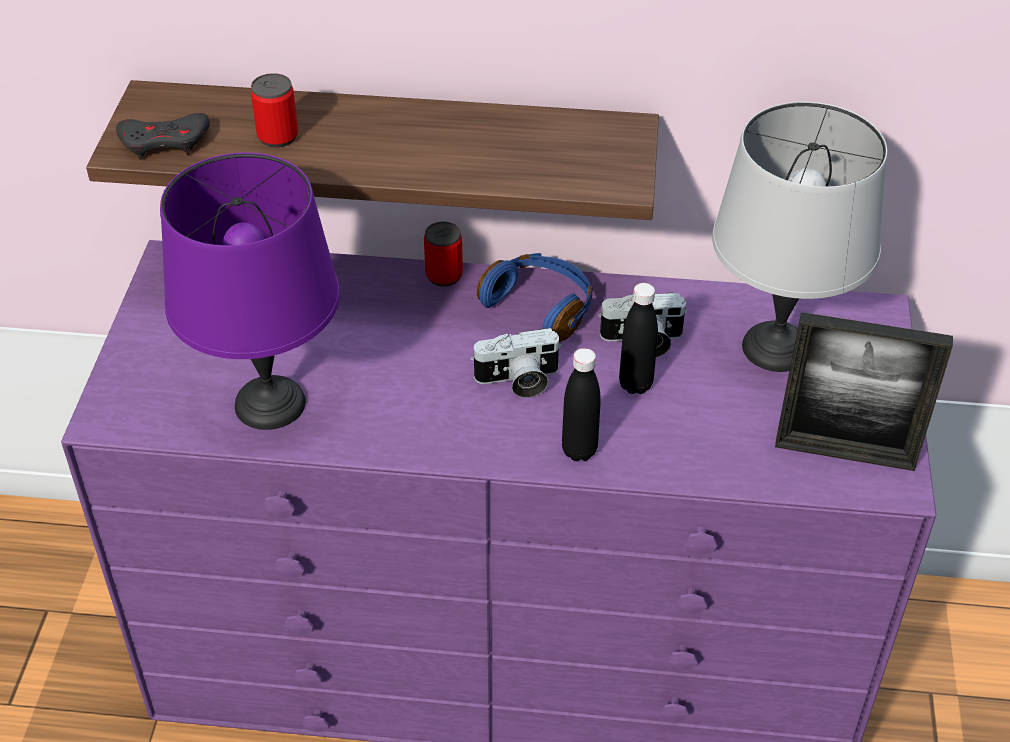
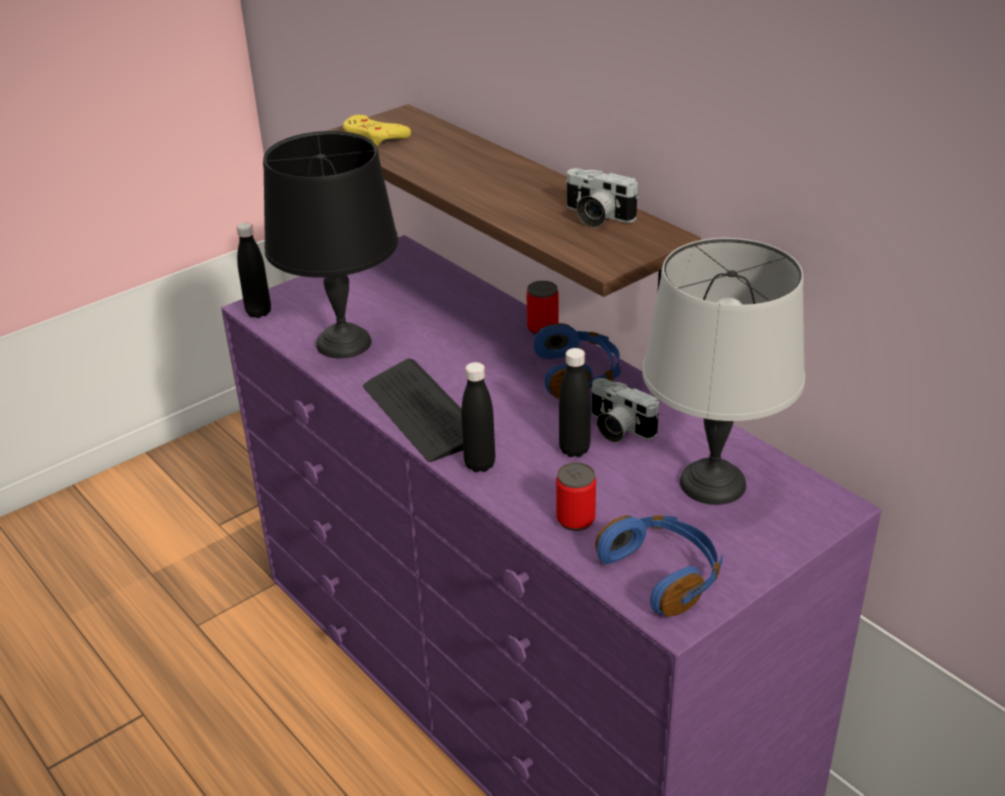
camera: 45 degrees right, 10 degrees down
(120, 422) = (258, 312): none -> black bottle
(165, 142) = (374, 137): grey game controller -> yellow game controller
(271, 402) = (345, 343): purple table lamp -> black table lamp
(278, 136) = (437, 157): can -> can (575, 519)
(456, 432) = (421, 412): none -> keyboard
(518, 381) = (500, 407): camera -> camera (596, 217)
(844, 454) = (663, 574): picture frame -> blue headphones

